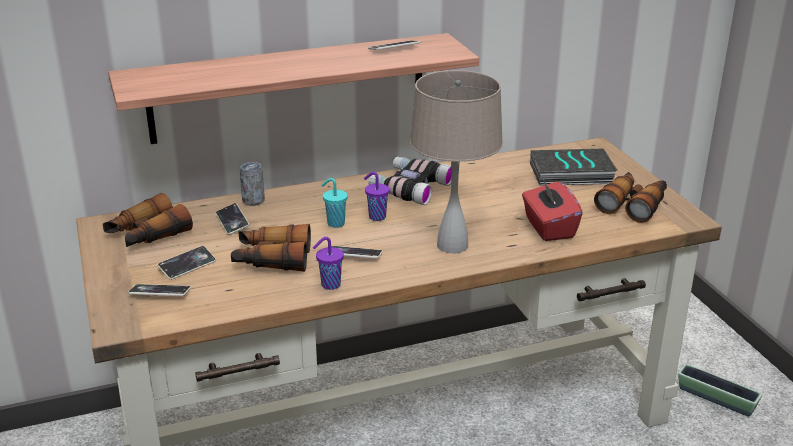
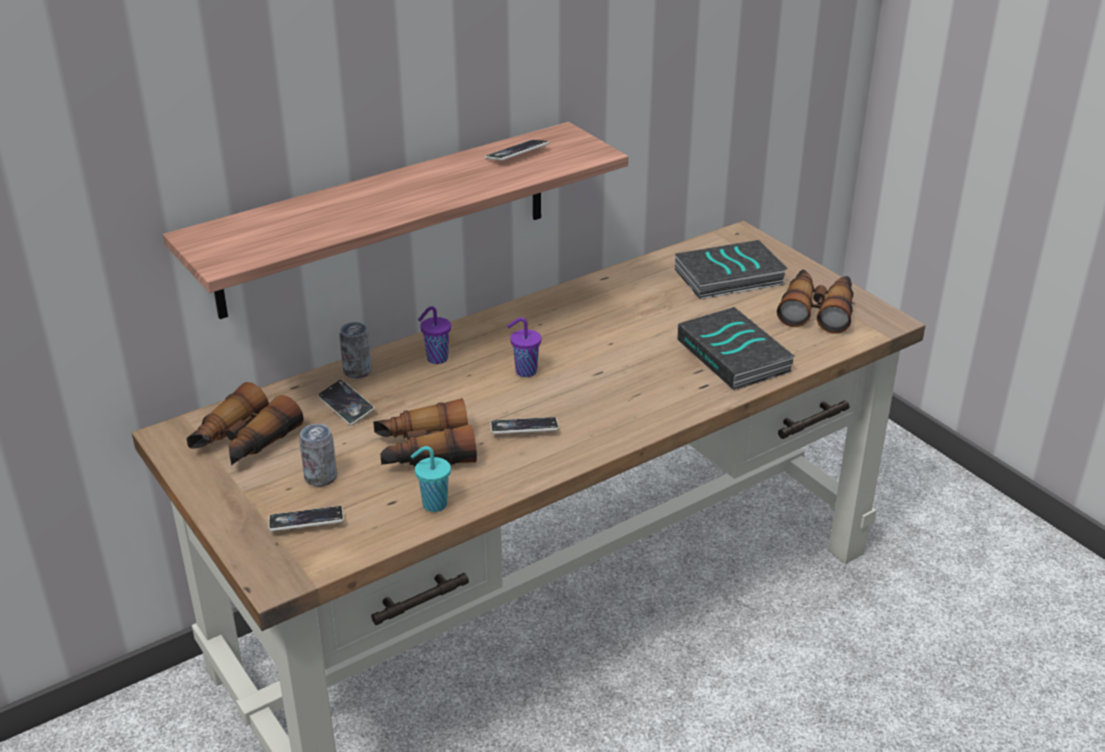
camera: 15 degrees left, 5 degrees up
(187, 266) = (321, 478): phone -> can
(329, 285) = (514, 475): purple cup -> purple cup (436, 359)
(335, 223) = (478, 388): turquoise cup -> turquoise cup (433, 504)
(409, 187) = (545, 323): binoculars -> none
(453, 245) = (635, 397): beige table lamp -> none
(548, 228) = (736, 356): red tissue box -> book
(716, 399) = (907, 515): planter -> none

